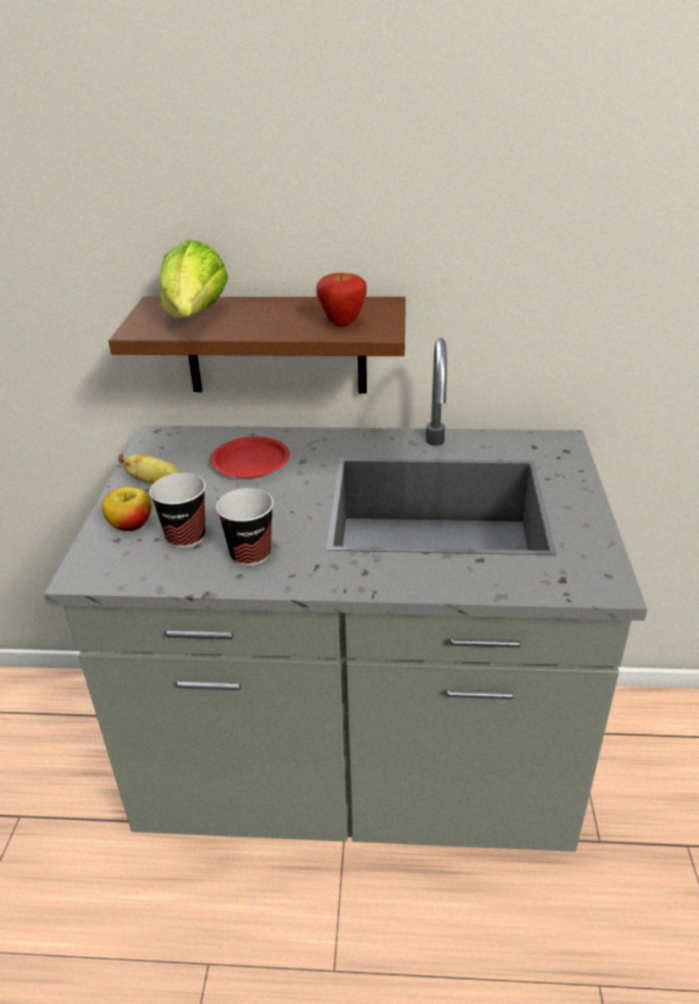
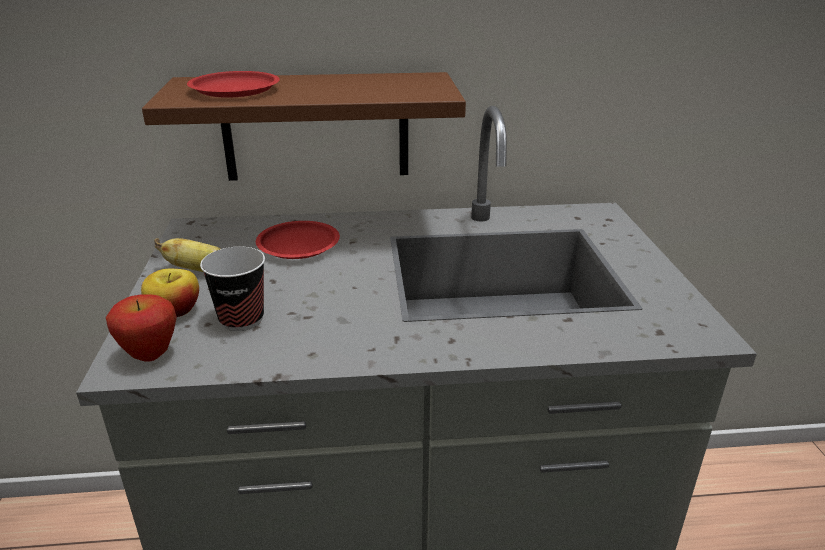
camera: 10 degrees left, 5 degrees down
(195, 318) = (235, 89): lettuce -> red plate
(250, 554) = (319, 331): cup -> none
(342, 323) = (395, 90): apple -> apple (150, 355)

